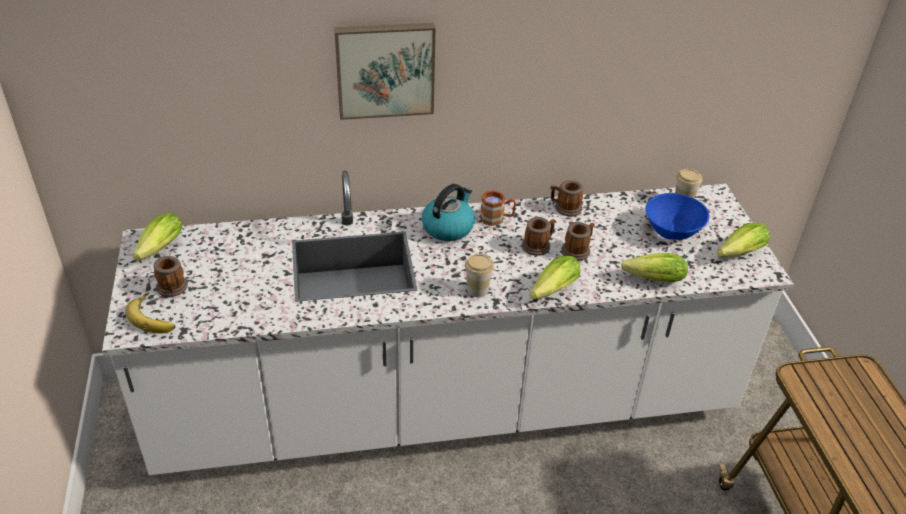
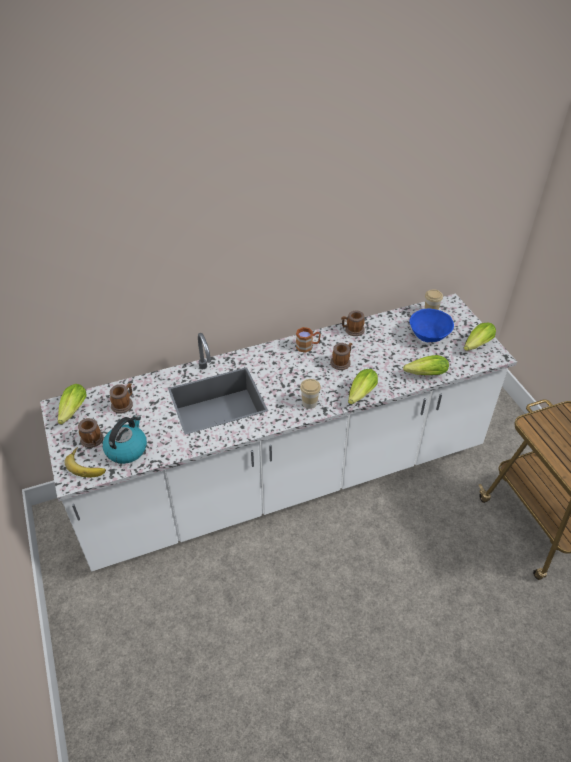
camera: 10 degrees left, 5 degrees up
(385, 69) = (220, 257): picture -> none
(448, 227) = (275, 358): kettle -> kettle (126, 449)
(577, 250) = (369, 361): mug -> mug (124, 404)

